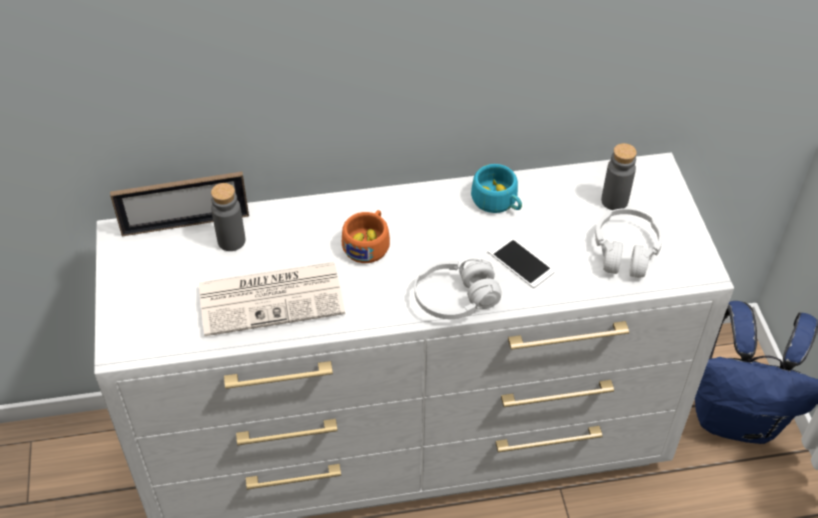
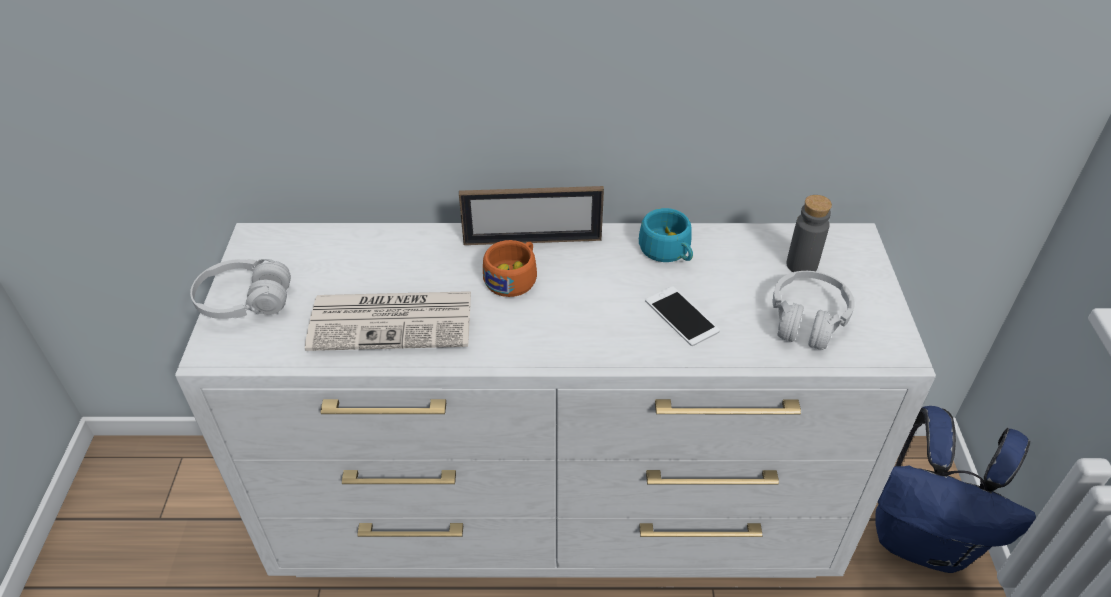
camera: 10 degrees right, 5 degrees down
(185, 224) = (325, 236): picture frame -> picture frame (532, 241)
(231, 241) = (367, 258): grey bottle -> none
(455, 299) = (598, 346): white headphones -> white headphones (245, 301)

